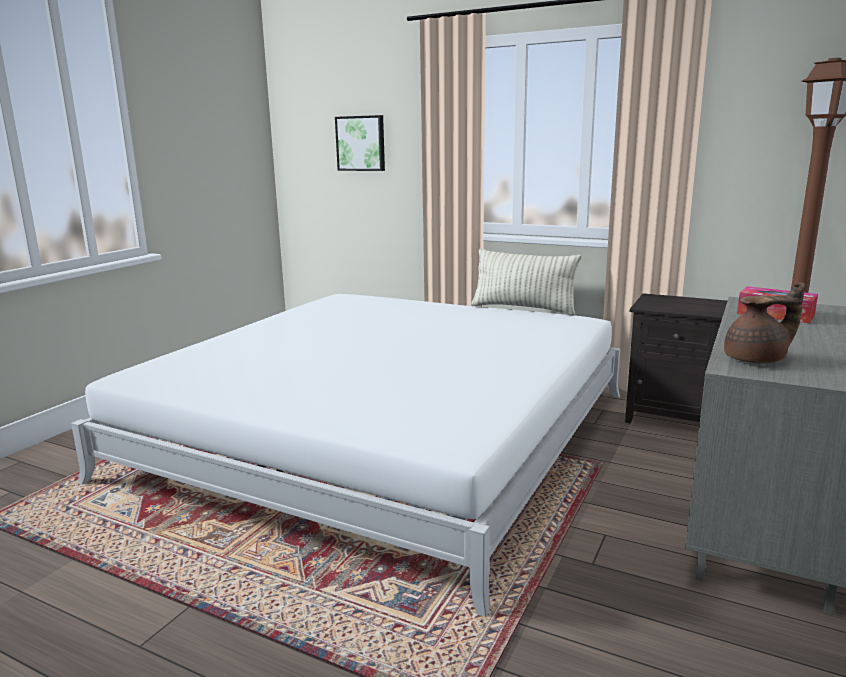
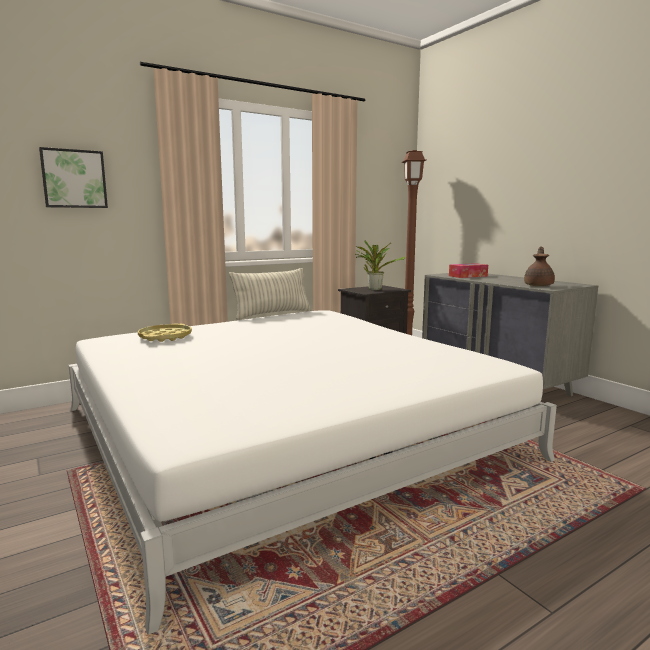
camera: 60 degrees left, 5 degrees down
(372, 306) = (165, 337): none -> yellow tray
(682, 304) = (374, 289): none -> potted plant

